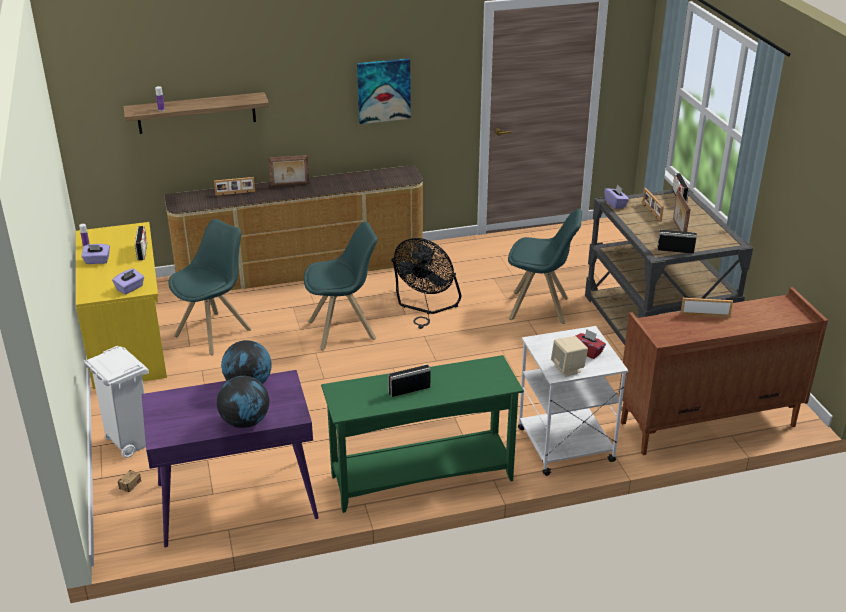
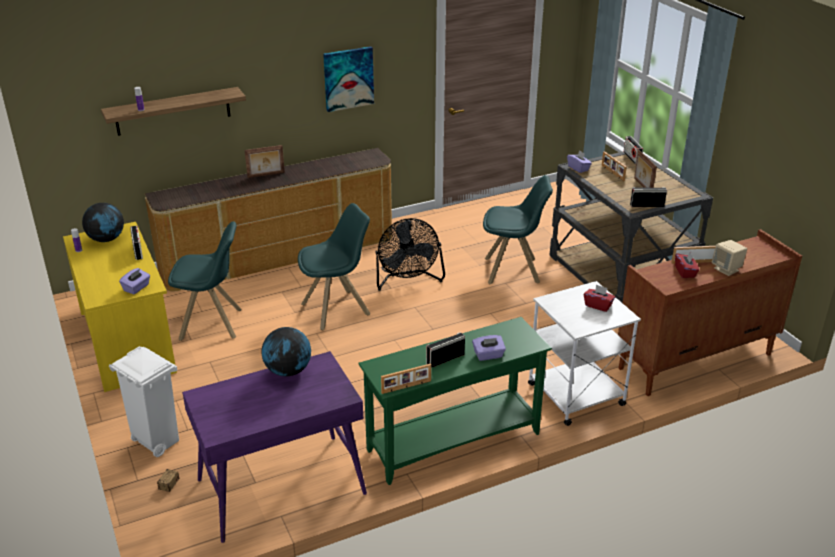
camera: 10 degrees left, 0 degrees up
(97, 261) = (94, 264): purple tissue box -> purple tissue box (488, 355)
(214, 333) = (211, 324): turquoise chair -> turquoise chair turned 60 degrees clockwise
(235, 193) = (215, 187): picture frame -> picture frame (406, 387)
(245, 422) = (297, 408): globe -> globe (106, 239)
(422, 306) = (405, 279): black fan -> black fan turned 150 degrees clockwise
(568, 369) = (586, 323): beige speaker -> beige speaker (726, 269)
(691, 325) = (685, 272): none -> red tissue box

